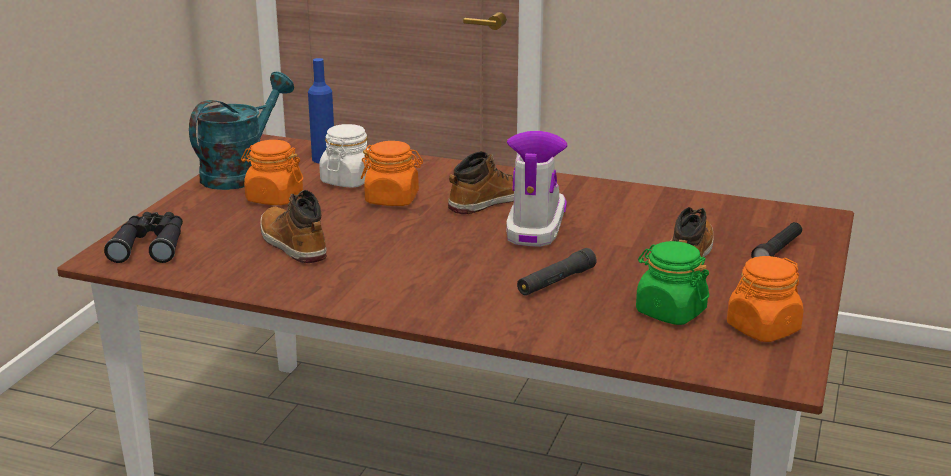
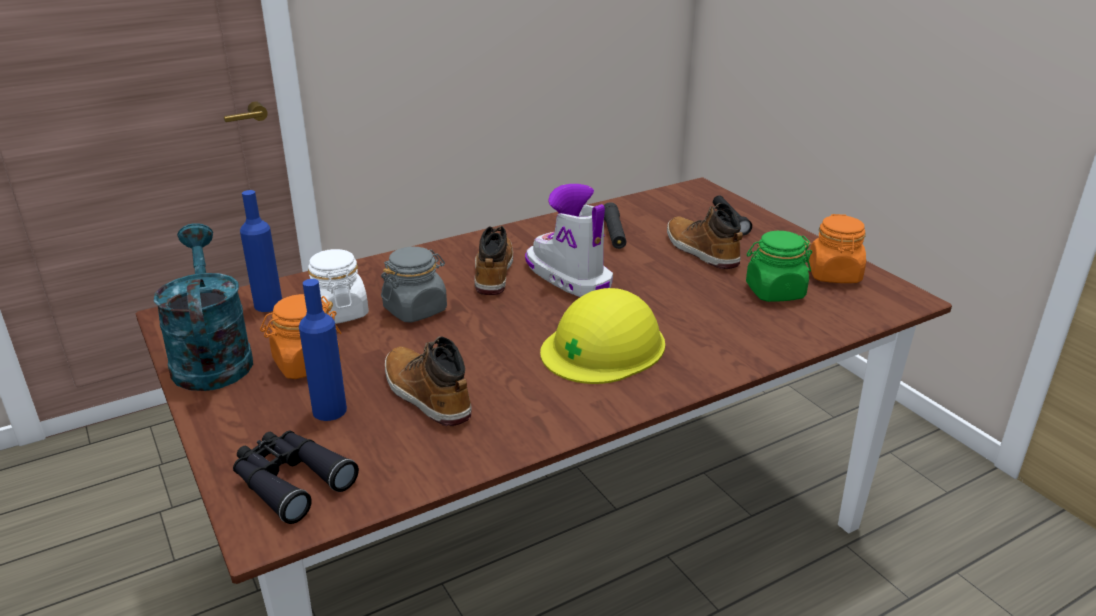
camera: 50 degrees left, 5 degrees up
(233, 225) = (329, 410): none -> blue bottle
(292, 244) = (426, 395): boot -> boot turned 45 degrees clockwise
(392, 199) = (415, 310): orange jar -> grey jar
(449, 275) = (604, 347): none -> yellow hard hat
(556, 281) = (674, 310): black flashlight -> black flashlight (614, 233)

